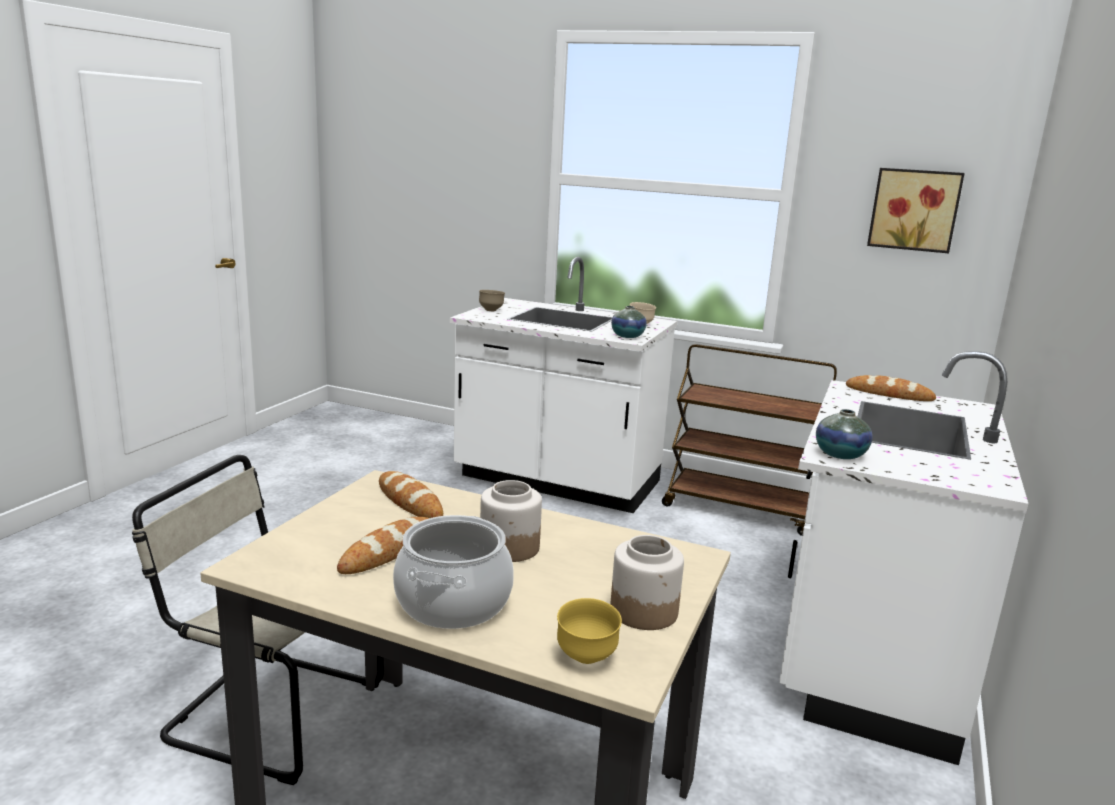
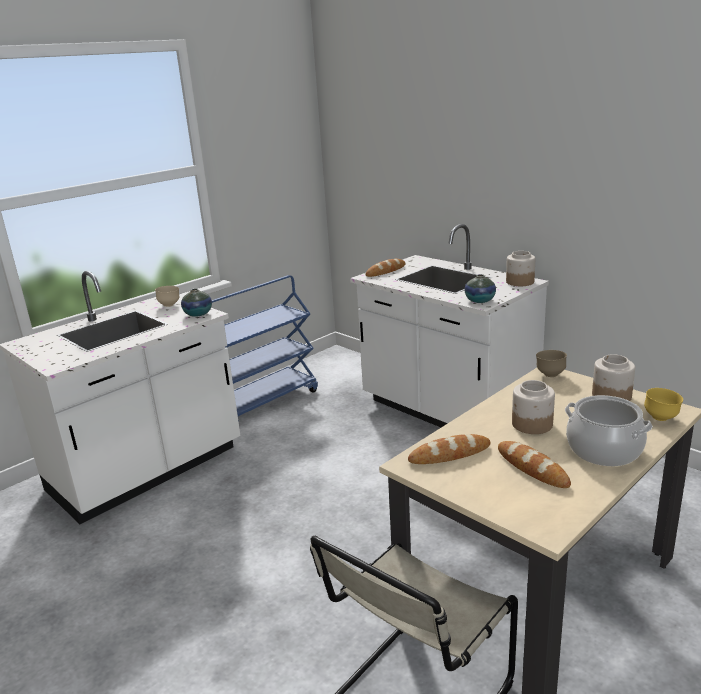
camera: 65 degrees left, 5 degrees up
(491, 310) = (46, 355): brown bowl -> brown bowl (550, 375)
(740, 509) = (264, 403): brown cart -> blue cart
(914, 210) = (273, 159): picture -> none
(978, 479) = (519, 282): none -> jar

